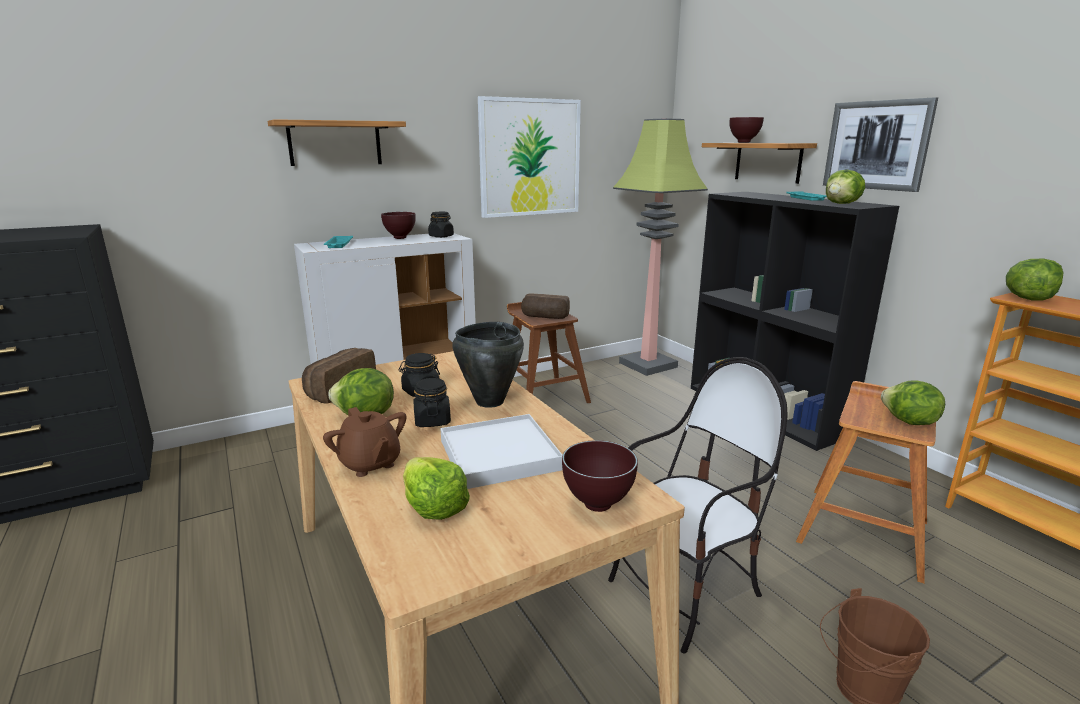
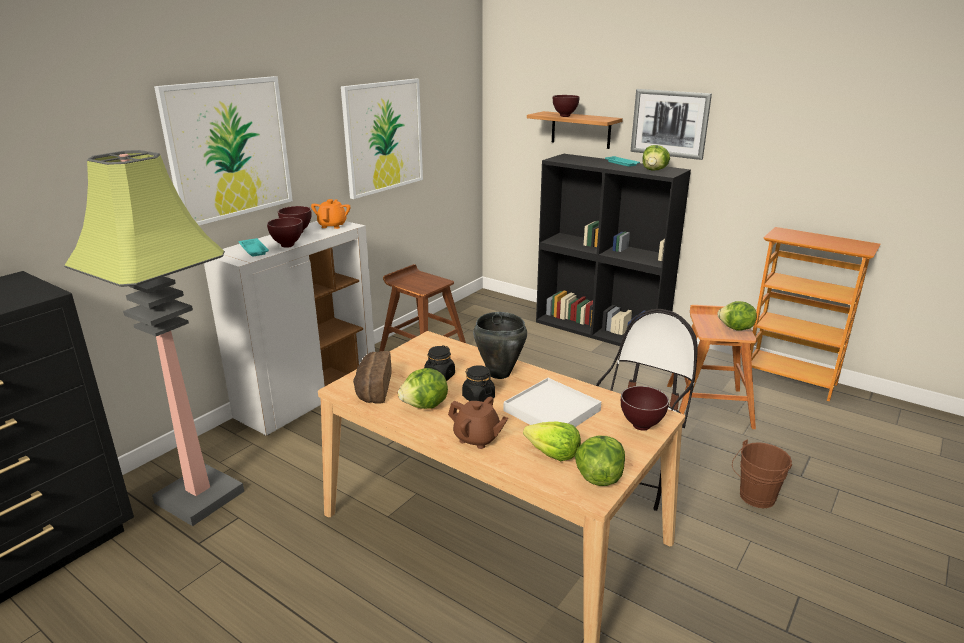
camera: 25 degrees left, 5 degrees up
(335, 143) = (229, 149): shelf -> picture
(372, 244) = (286, 246): none -> brown bowl
(441, 236) = (332, 225): black jar -> orange teapot
(544, 317) = (424, 284): bread -> none
(649, 365) = (488, 306): floor lamp -> floor lamp (201, 497)
(1028, 299) = (783, 235): lettuce -> lettuce (598, 477)

